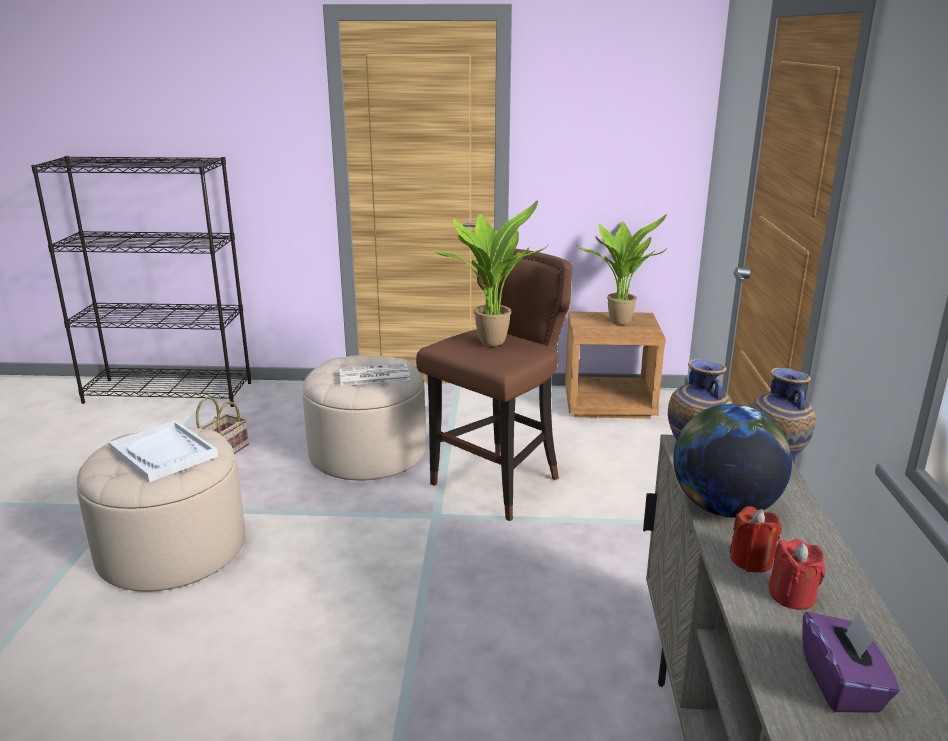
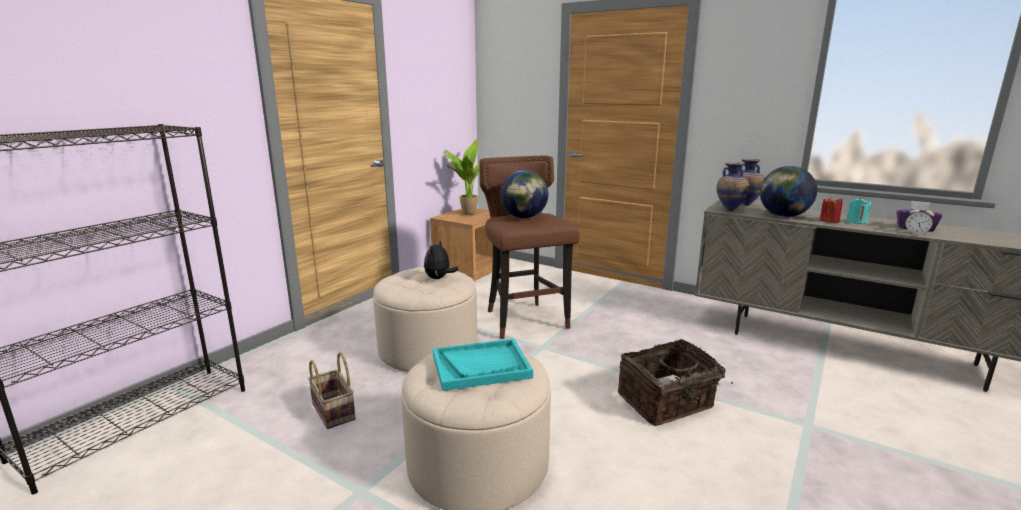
camera: 60 degrees left, 5 degrees down
(164, 453) = (481, 366): white tray -> turquoise tray
(363, 646) = (667, 402): none -> basket
(373, 376) = (439, 278): newspaper -> plush toy
(491, 341) = (524, 217): potted plant -> globe
(776, 682) = (916, 233): none -> alarm clock
(792, 595) = (856, 222): red candle -> turquoise candle

